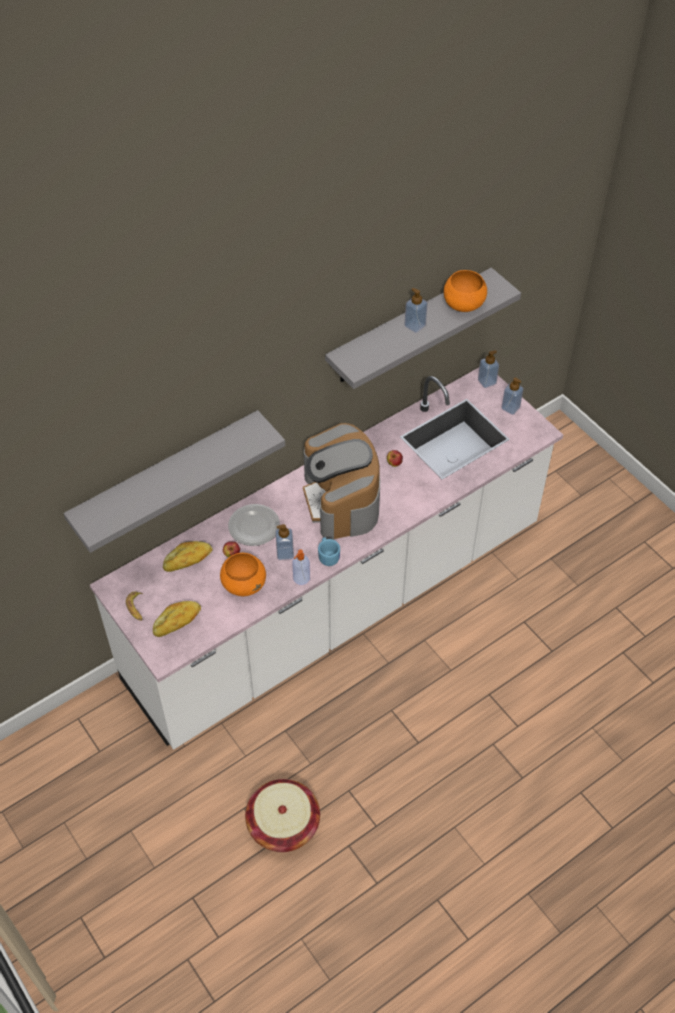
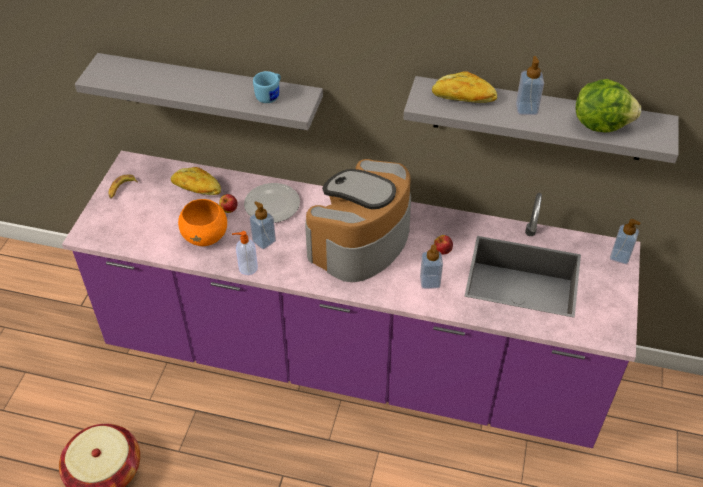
camera: 50 degrees right, 5 degrees down
(177, 622) = (128, 221): bread -> bread (463, 98)
(328, 556) = (290, 271): blue mug -> blue mug (270, 95)
(337, 604) = (351, 361): white counter -> purple counter
(463, 304) = (600, 124): orange bowl -> lettuce
(510, 408) = (612, 294): soap dispenser -> soap dispenser (430, 282)

